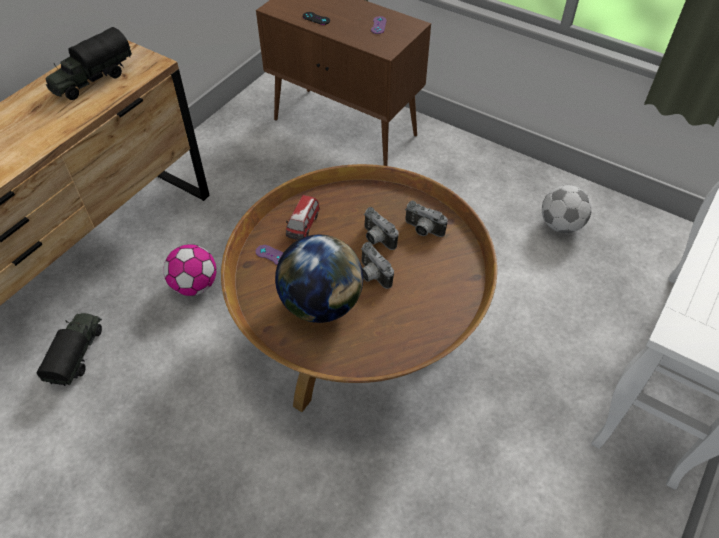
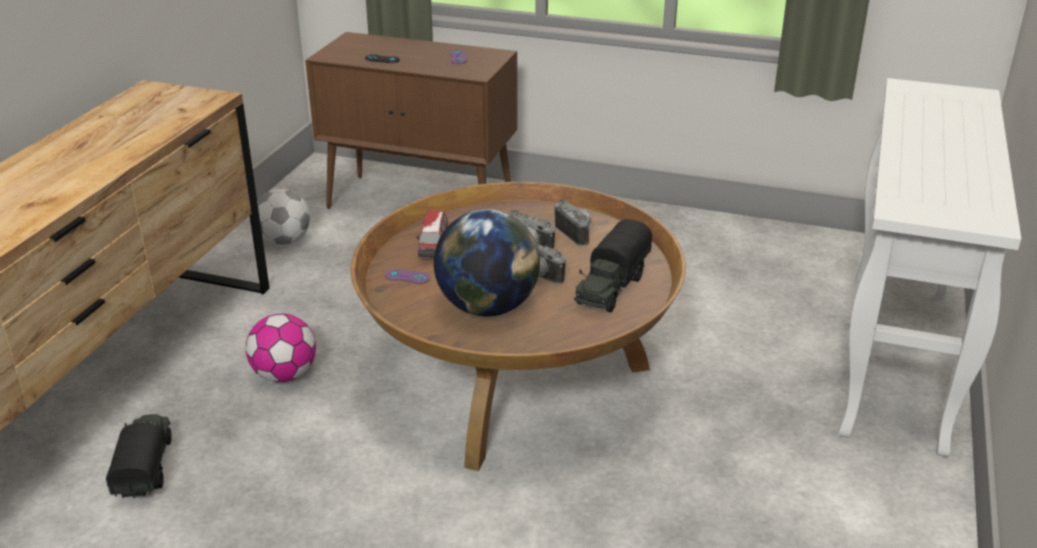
camera: 15 degrees left, 20 degrees down
(92, 80) = (143, 116): toy truck -> toy truck (611, 288)
(422, 230) = (577, 233): camera -> camera turned 135 degrees counterclockwise
(561, 225) = (716, 254): football -> football (285, 241)

